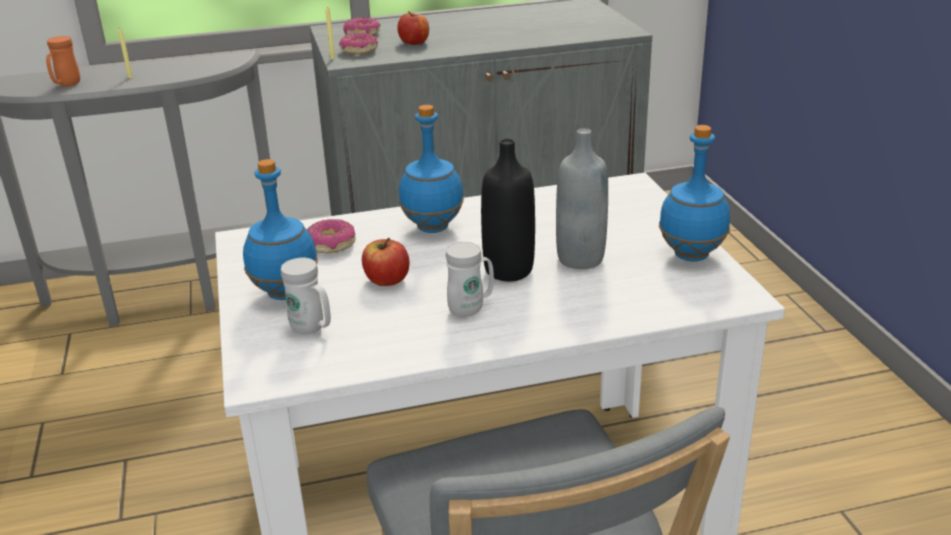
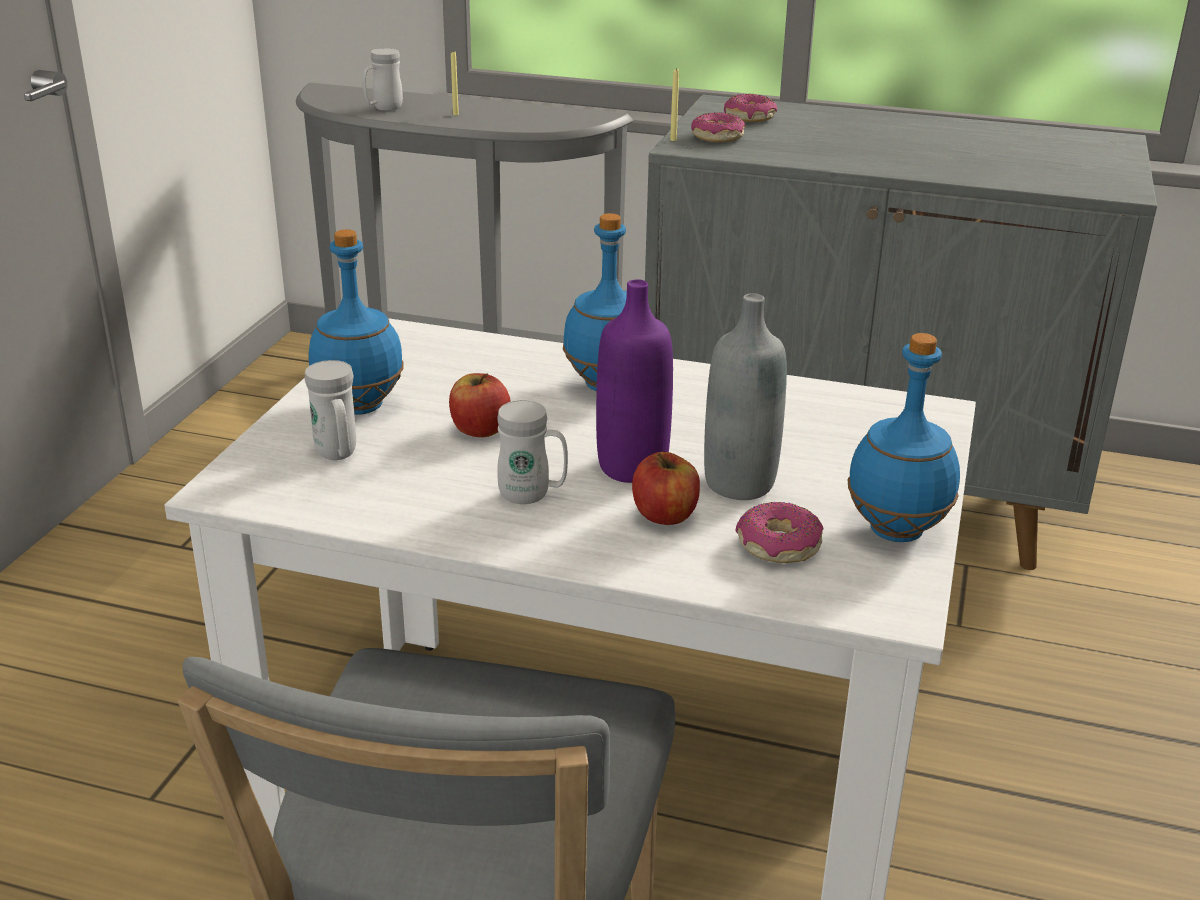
camera: 30 degrees right, 0 degrees up
(66, 85) = (383, 109): orange mug -> white mug
(330, 245) = (469, 368): donut -> donut (778, 546)
(414, 42) = (800, 142): apple -> apple (665, 515)
(508, 270) = (632, 467): black bottle -> purple bottle

